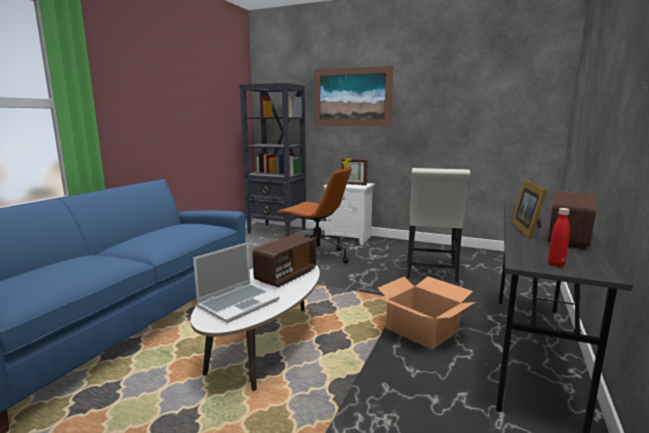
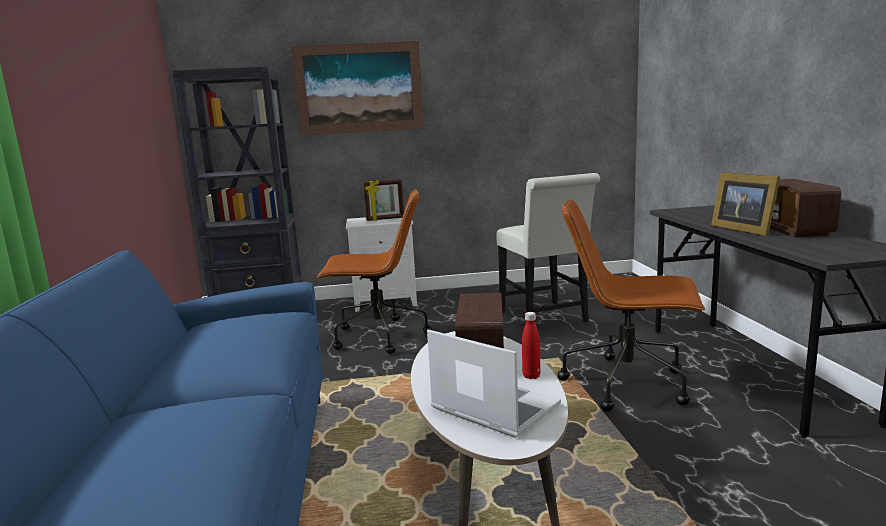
camera: 30 degrees left, 0 degrees up
(238, 303) = (492, 408): laptop -> laptop turned 60 degrees counterclockwise
(422, 329) = (628, 384): cardboard box -> brown office chair
(556, 265) = (850, 253): red bottle -> red bottle (531, 376)

